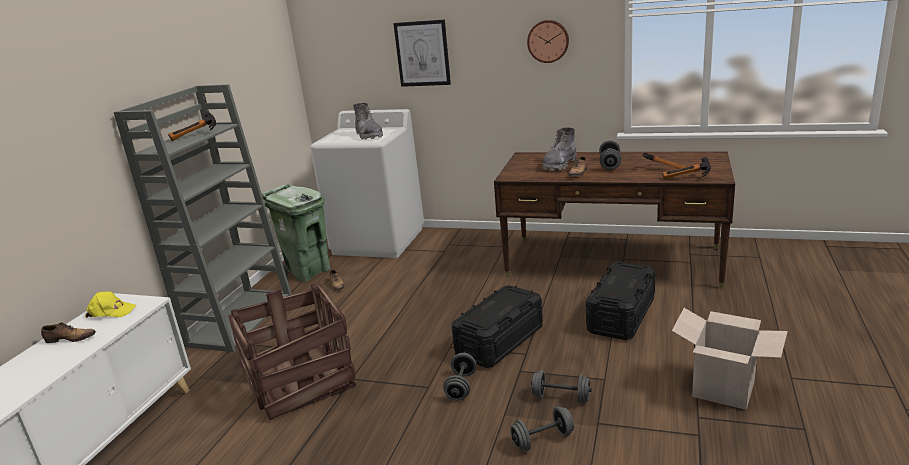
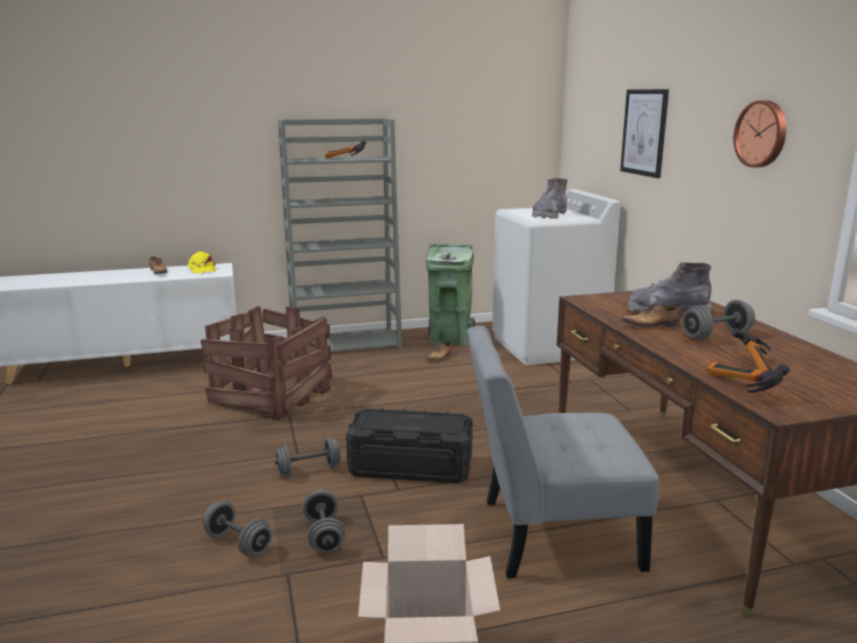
camera: 55 degrees right, 5 degrees down
(621, 315) = (549, 534): black storage box -> grey chair

